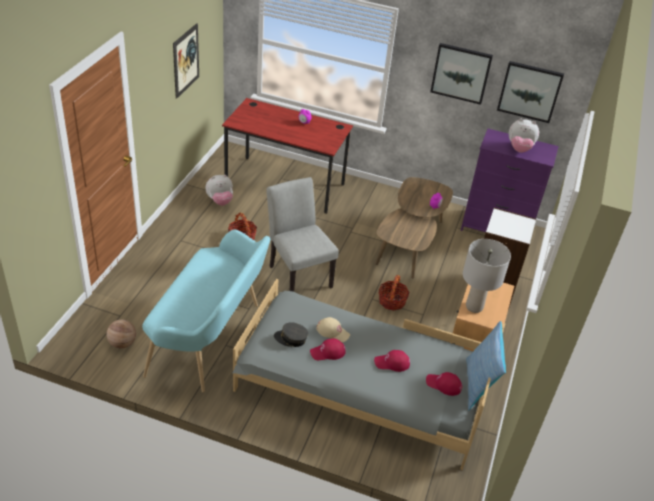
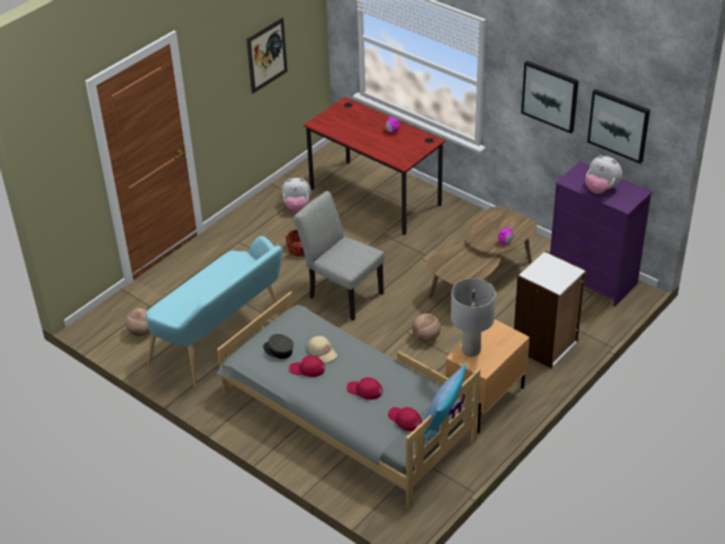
camera: 25 degrees right, 0 degrees up
(298, 273) = (341, 293): grey chair -> grey chair turned 45 degrees counterclockwise
(392, 301) = (426, 338): basket -> basketball

